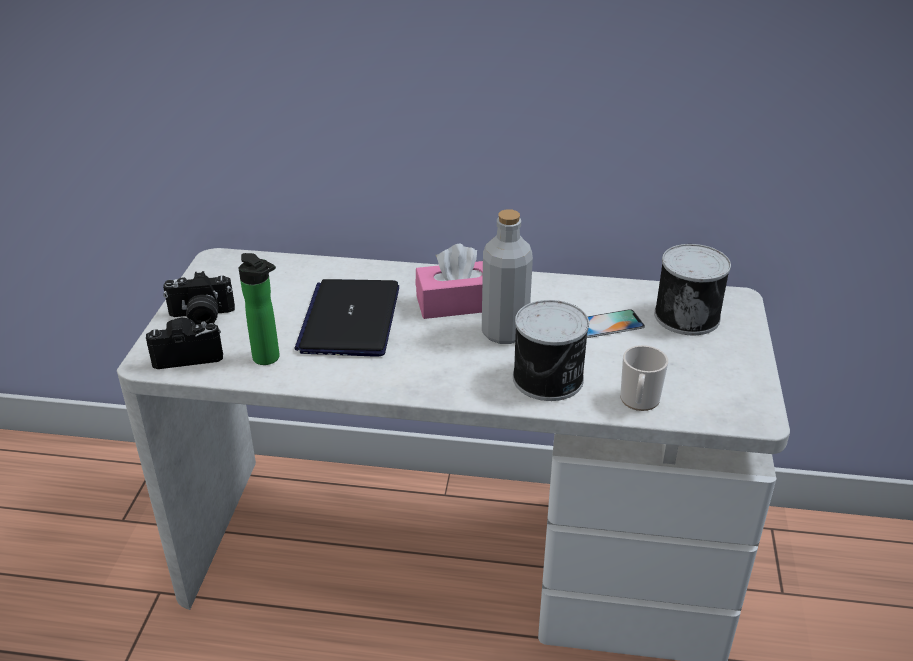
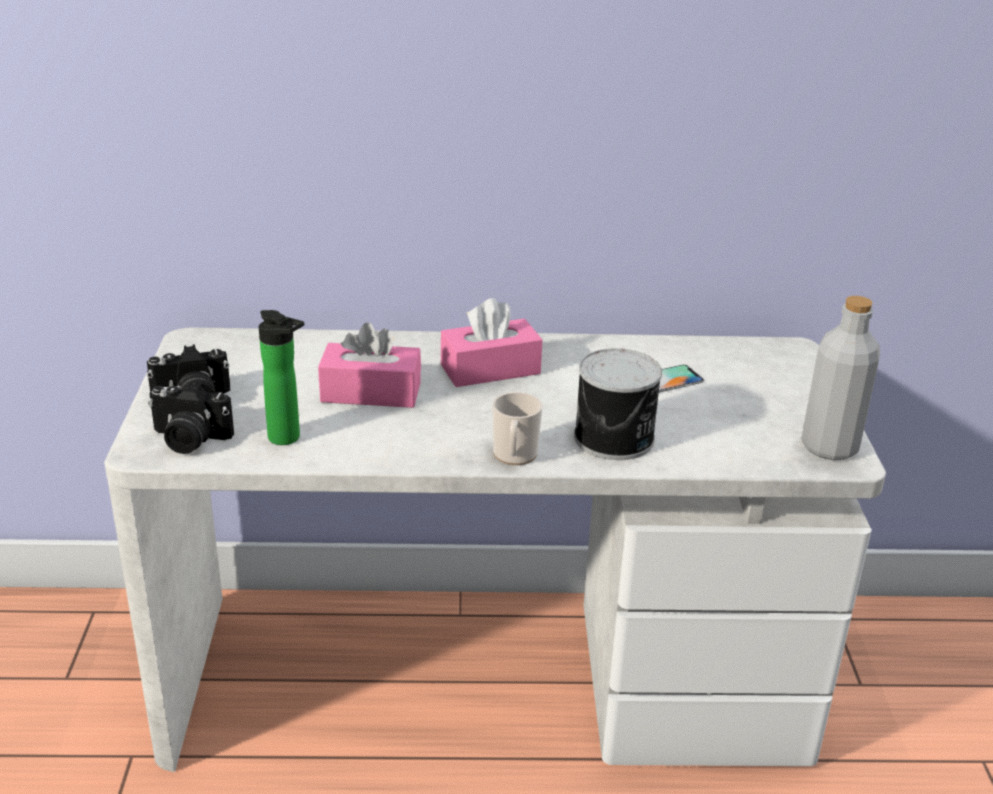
camera: 10 degrees left, 5 degrees down
(188, 354) = (188, 440): camera -> camera turned 150 degrees counterclockwise
(350, 319) = (371, 392): laptop -> pink tissue box
(504, 332) = (552, 395): grey bottle -> grey bottle (829, 447)
(639, 401) = (720, 454): mug -> mug (514, 456)
(687, 315) = (746, 367): can -> none

